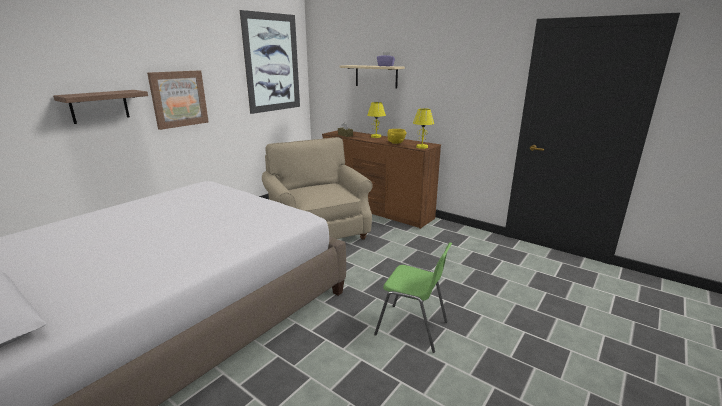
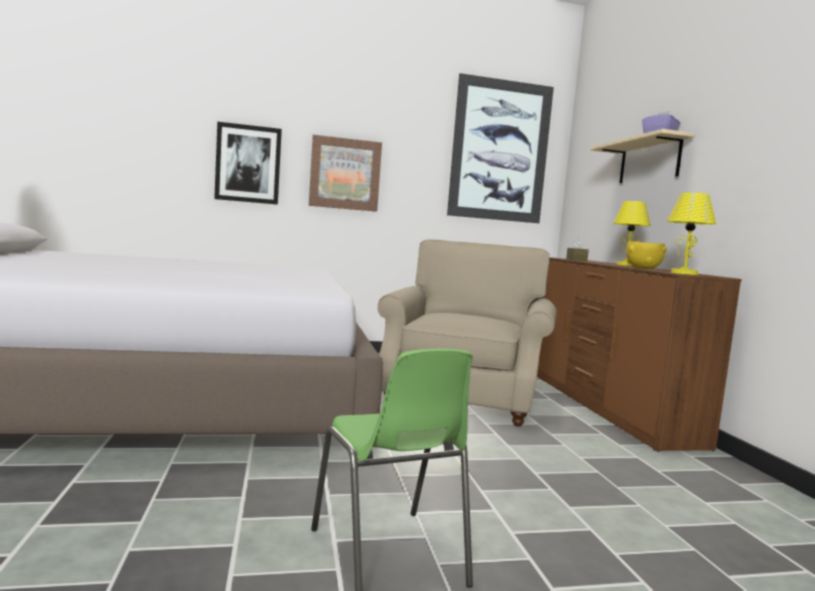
camera: 40 degrees right, 15 degrees down
(99, 106) = (248, 164): shelf -> picture

